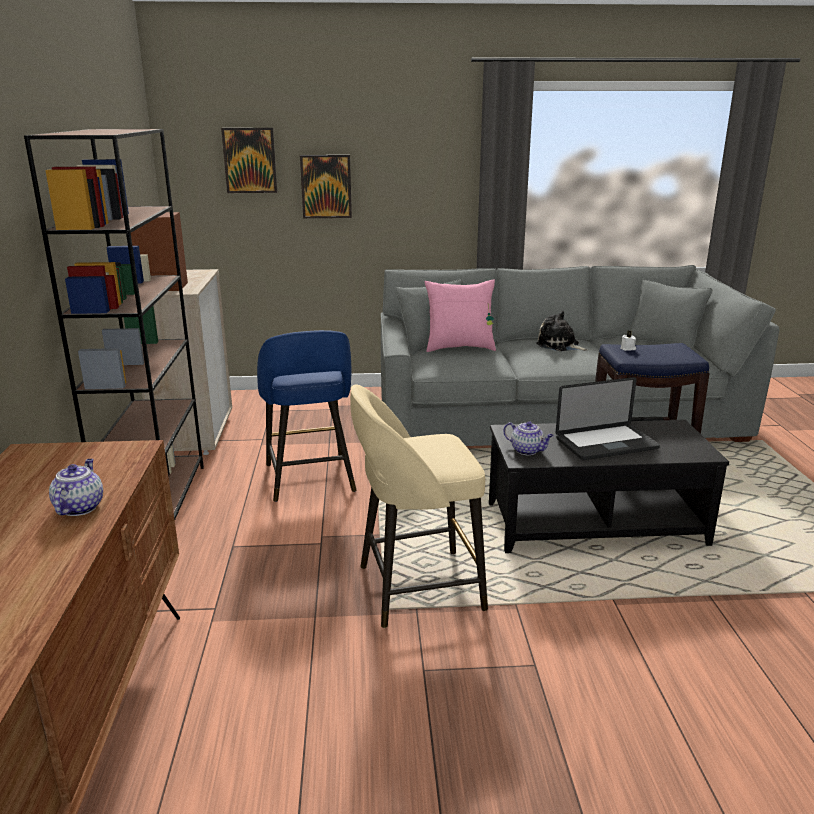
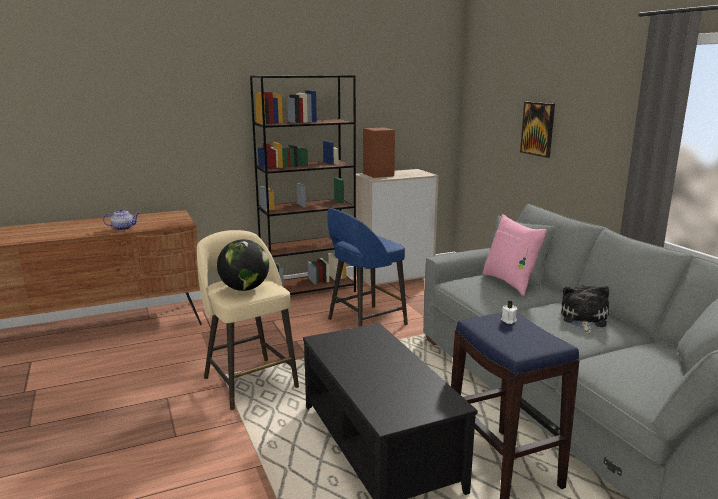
camera: 70 degrees right, 5 degrees down
(250, 160) = (501, 103): picture -> none
(435, 452) = (244, 288): none -> globe
(527, 450) = (337, 340): teapot -> none
(606, 444) = (375, 370): laptop -> none

